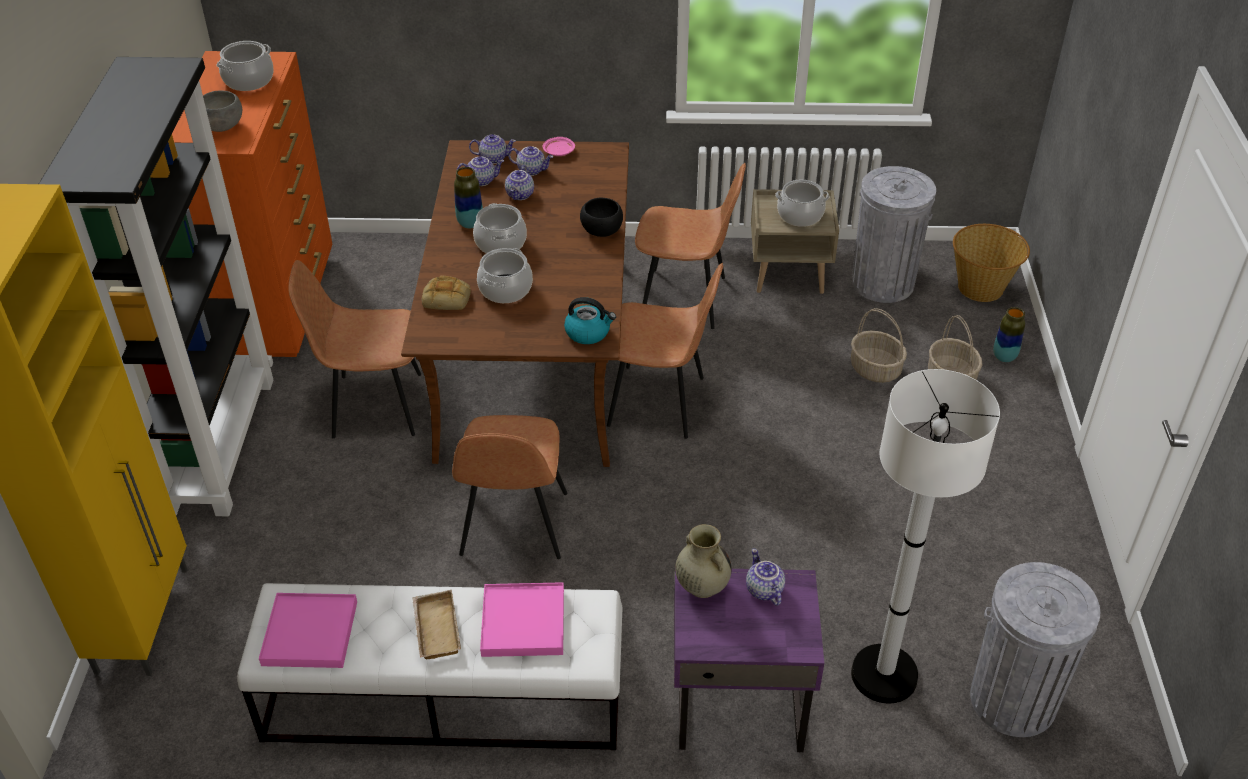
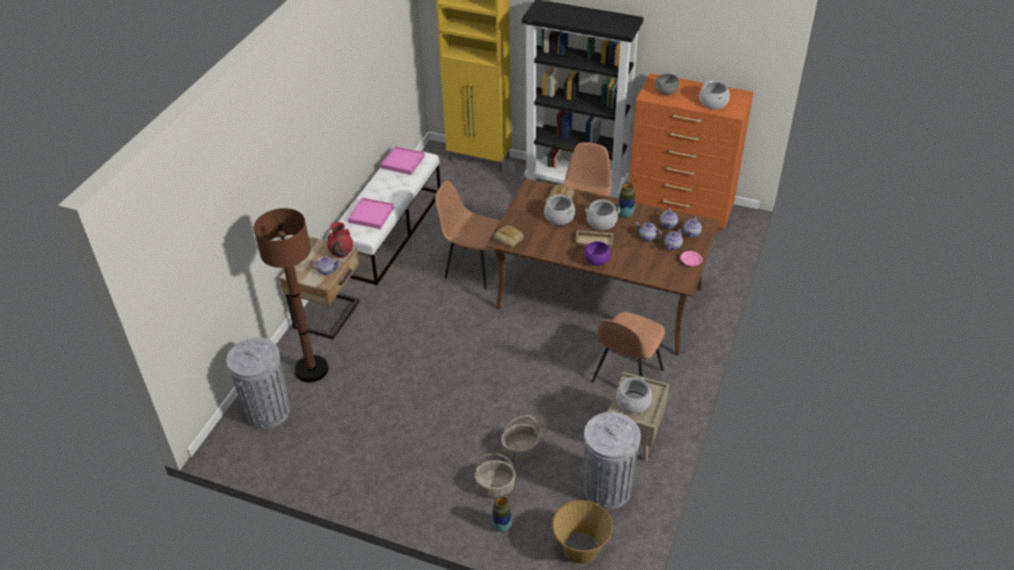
camera: 110 degrees right, 0 degrees up
(434, 628) = (384, 192): beige tray -> beige tray (594, 240)
(588, 332) = (509, 238): kettle -> bread
(601, 231) = (596, 261): black bowl -> purple bowl
(659, 402) = (536, 340): brown chair -> none
(701, 585) = (342, 253): beige vase -> red vase
(738, 706) = (329, 315): purple nightstand -> beige nightstand
(884, 675) = (311, 369): white floor lamp -> brown floor lamp

